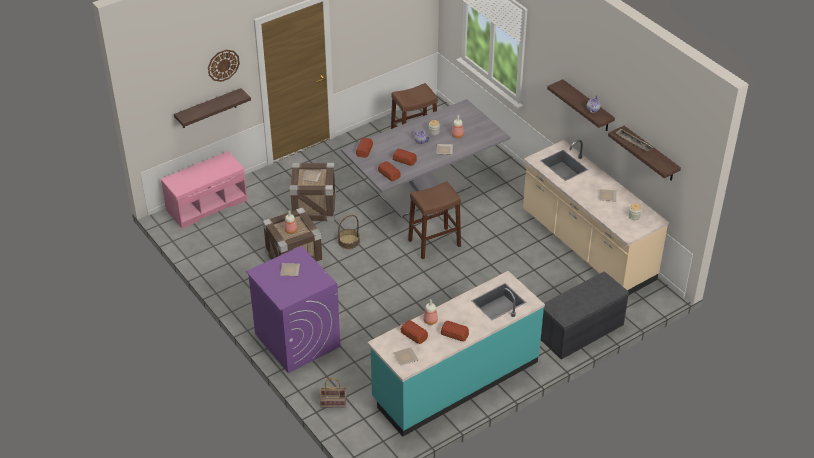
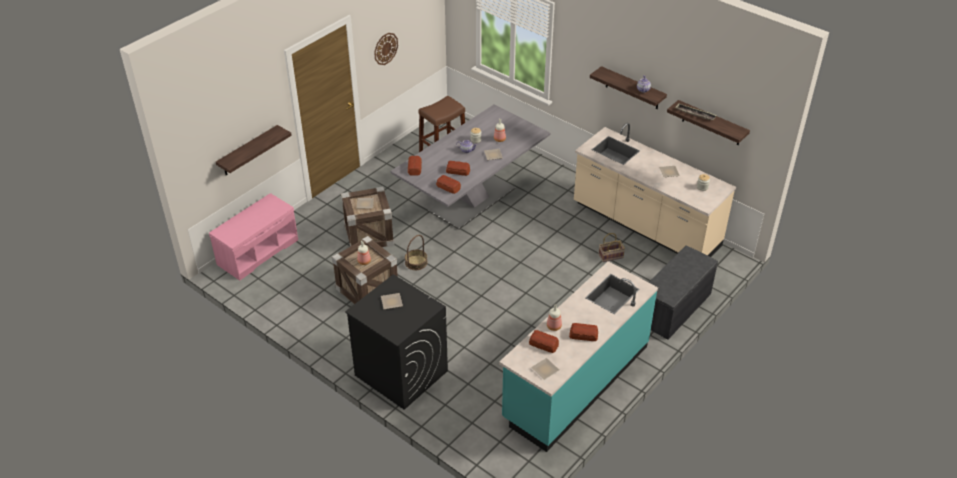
camera: 15 degrees left, 0 degrees up
(223, 65) = (259, 102): wall clock -> wall clock (385, 48)
(296, 340) = (400, 373): purple washing machine -> black washing machine
(334, 402) = (462, 430): basket -> basket (611, 256)
(434, 243) = (500, 249): brown stool -> none

